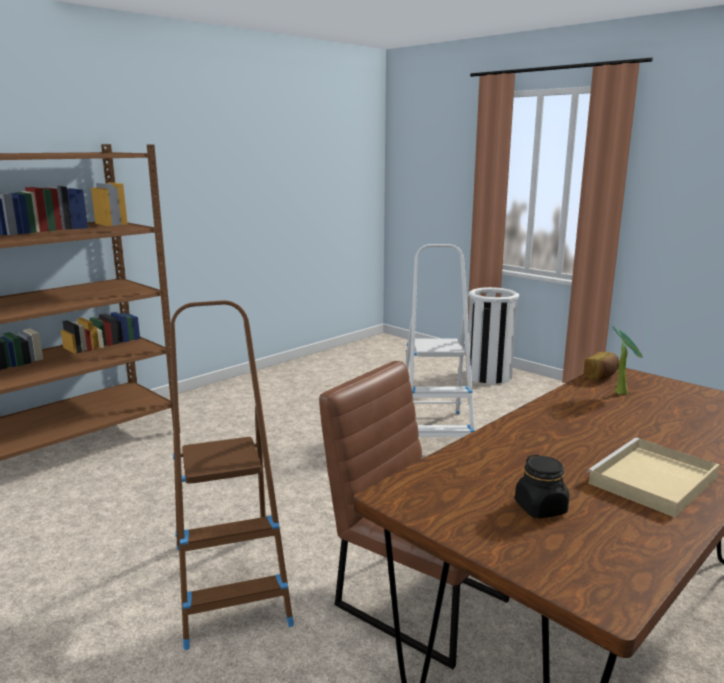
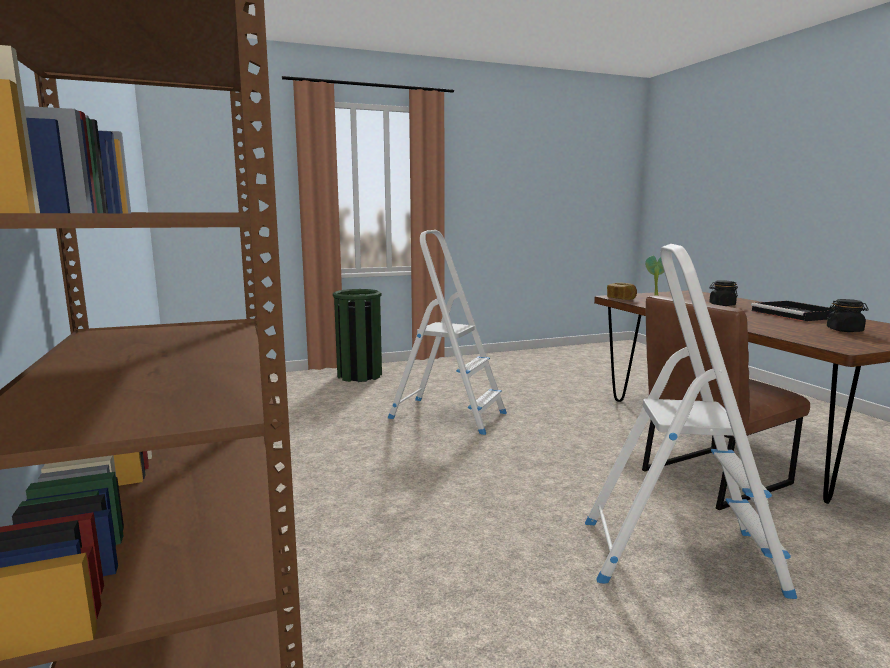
camera: 65 degrees left, 5 degrees down
(230, 583) = (682, 556): brown step ladder -> white step ladder
(488, 376) = (359, 375): white trash can -> green trash can
(652, 481) = (796, 314): beige tray -> black tray
(661, 431) = (722, 305): none -> black jar

